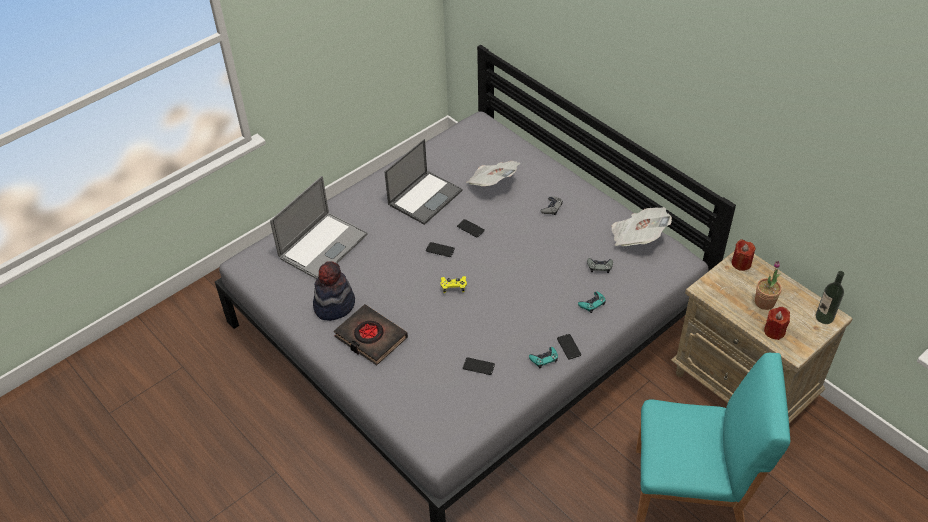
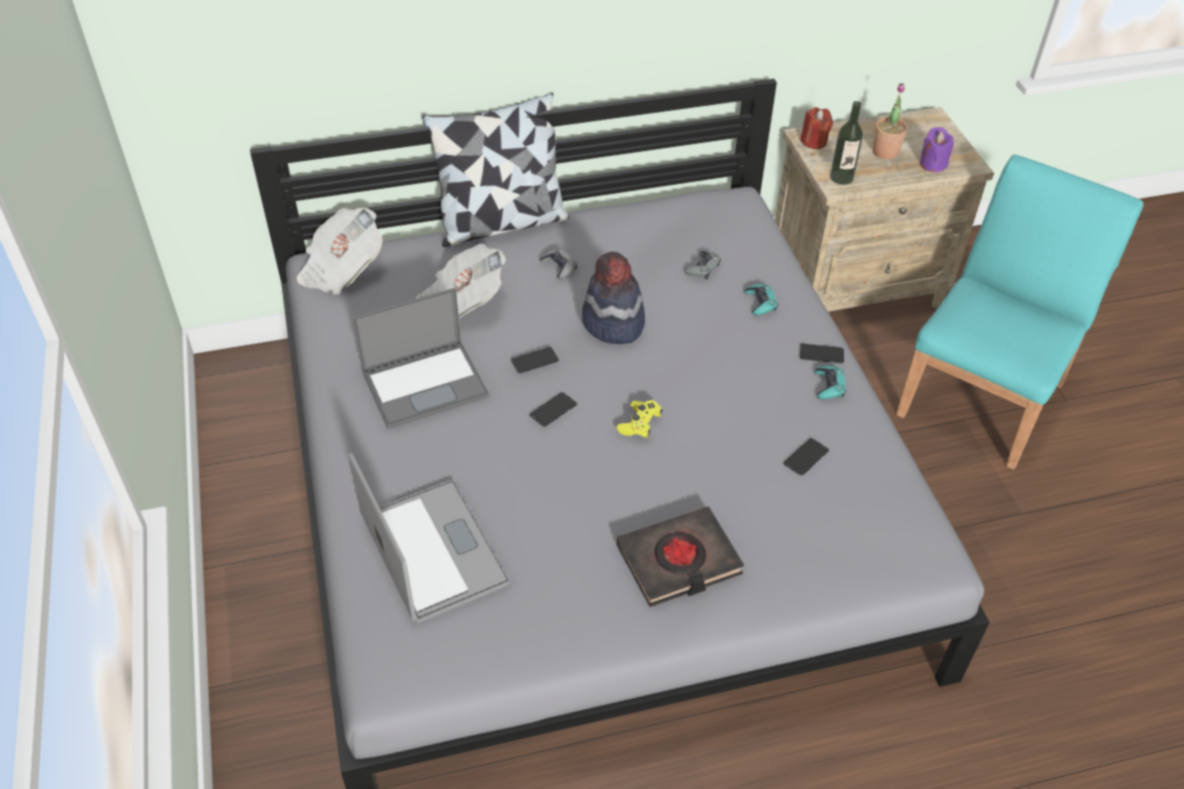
camera: 65 degrees left, 0 degrees up
(334, 305) = (576, 584): hat -> hat (612, 323)
(425, 197) = (426, 384): laptop -> laptop turned 90 degrees clockwise
(569, 170) = (501, 222): none -> pillow
(637, 237) = (674, 216): newspaper -> newspaper (341, 269)
(774, 331) = (932, 164): red candle -> purple candle
(824, 317) = (931, 123): bottle -> bottle (841, 177)

